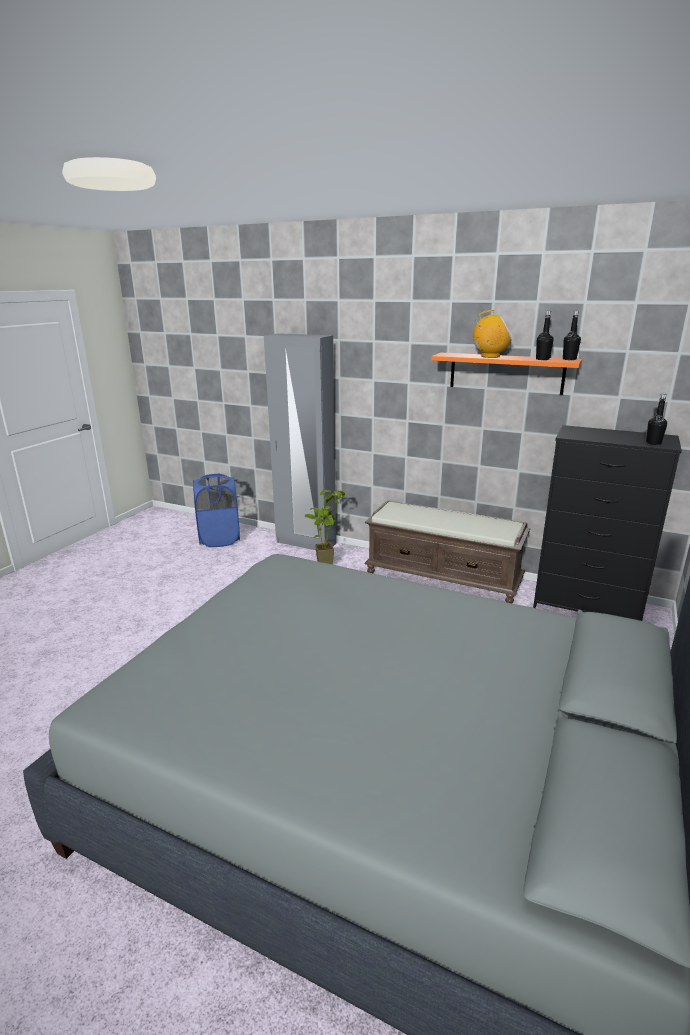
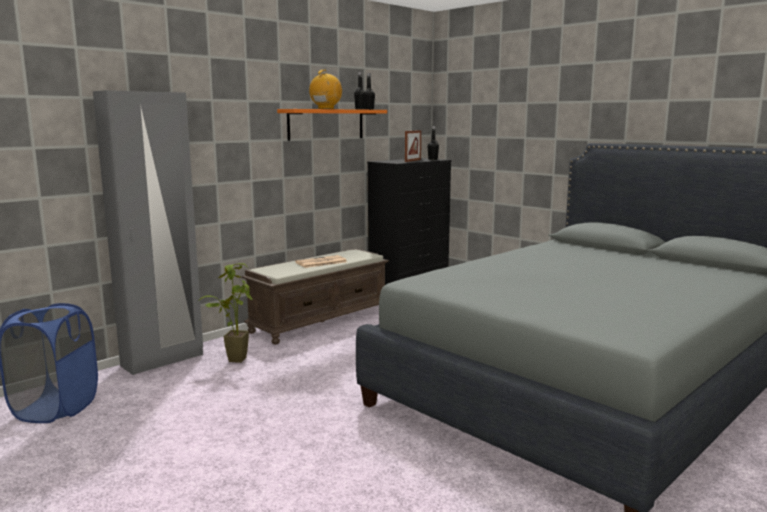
camera: 70 degrees left, 10 degrees down
(444, 520) = (320, 262): none -> newspaper
(614, 437) = (413, 160): none -> picture frame

